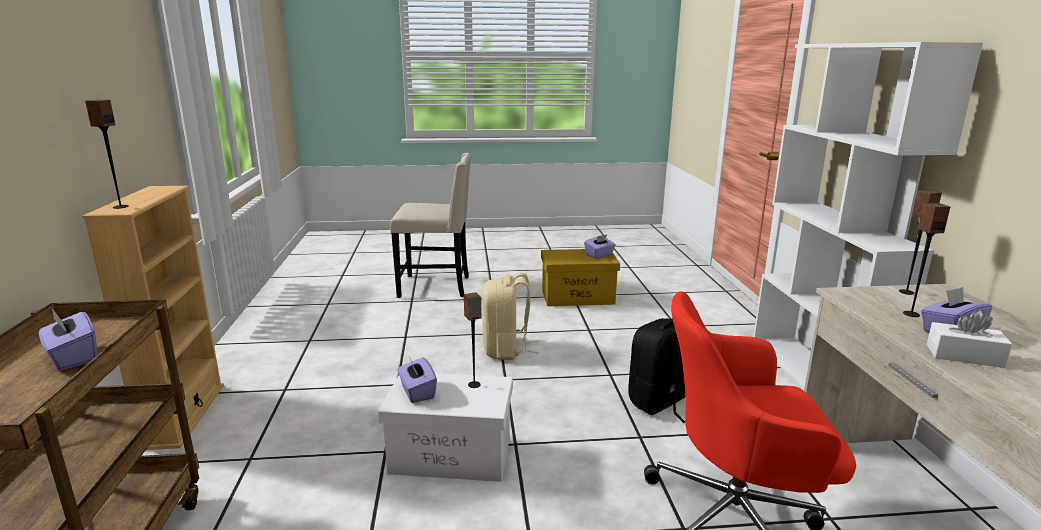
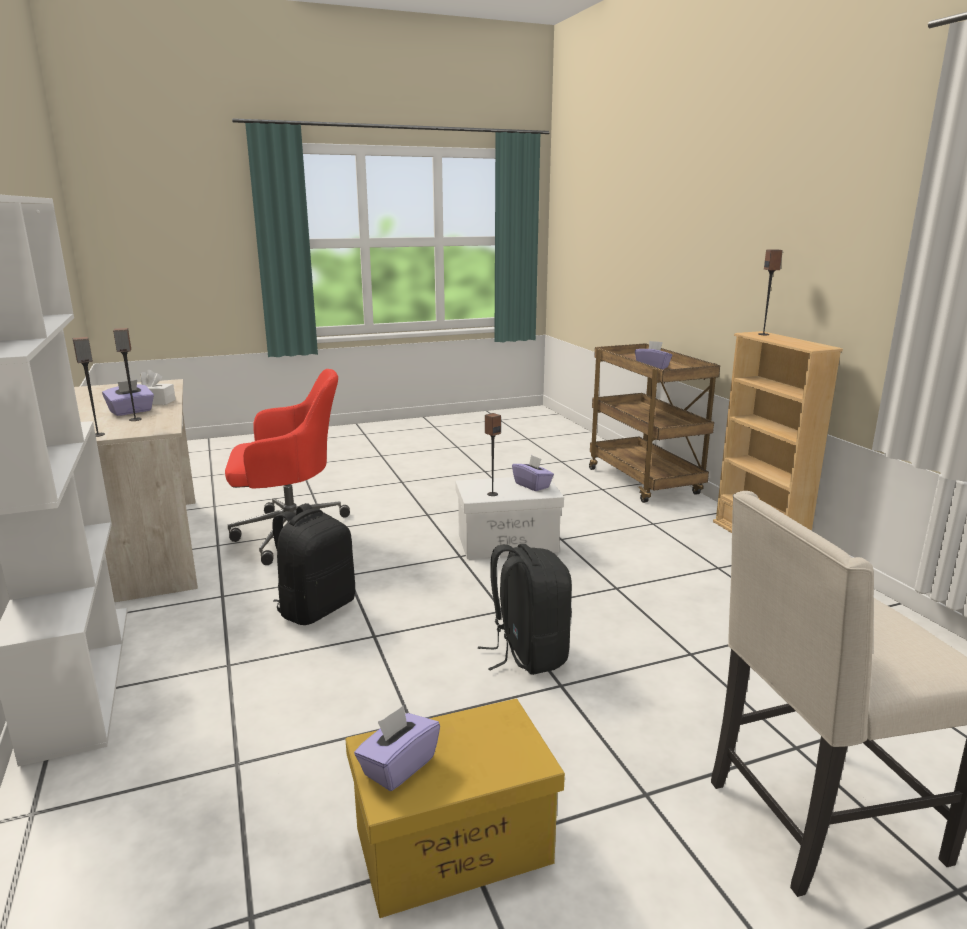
camera: 165 degrees right, 0 degrees up
(506, 350) = (527, 653): beige backpack -> black backpack

